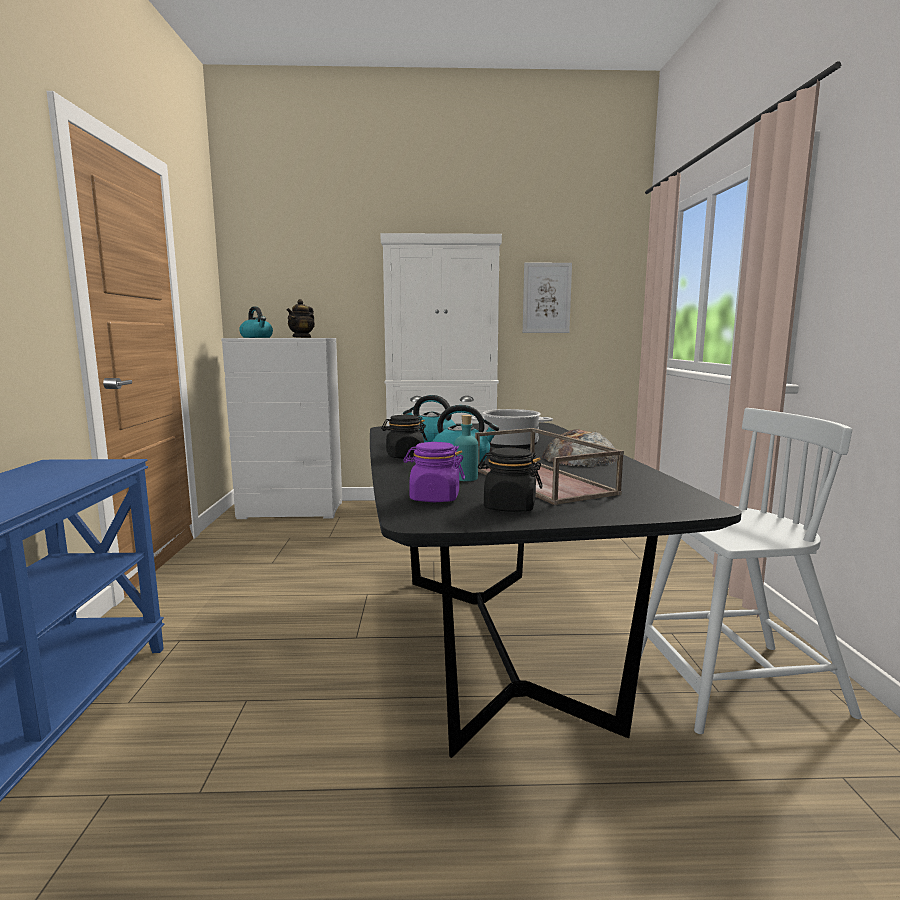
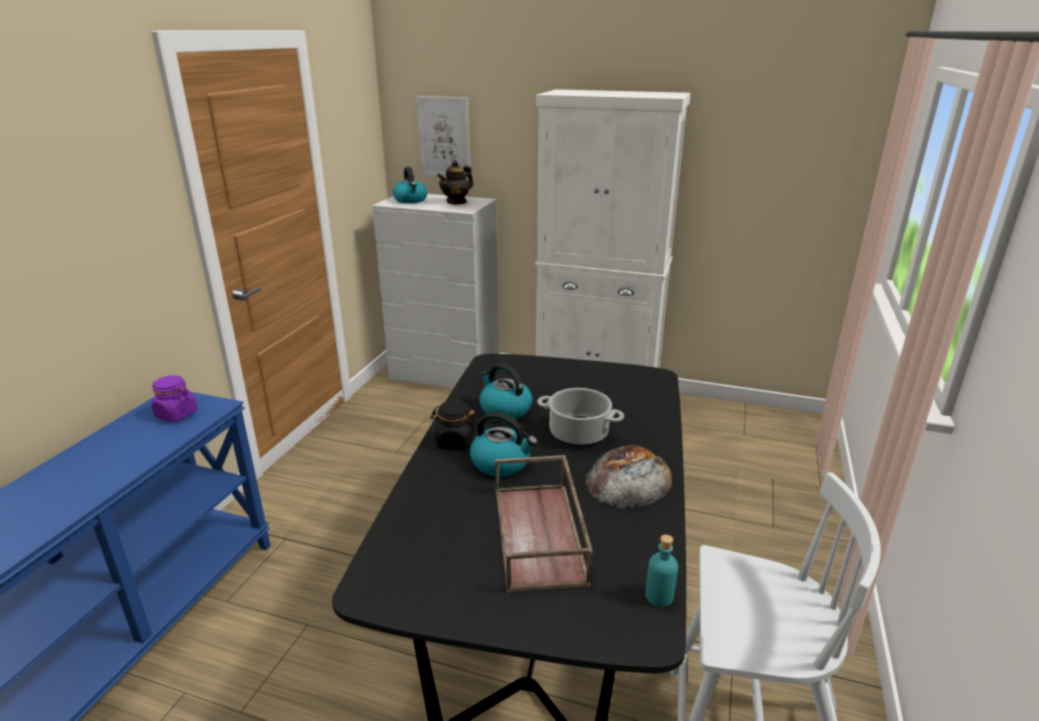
camera: 20 degrees right, 15 degrees up
(434, 498) = (412, 549): purple jar -> purple jar (176, 414)
(466, 478) = (473, 509): turquoise bottle -> turquoise bottle (659, 596)
(509, 507) = (462, 586): black jar -> none
(546, 298) = (752, 165): picture -> picture (444, 137)

